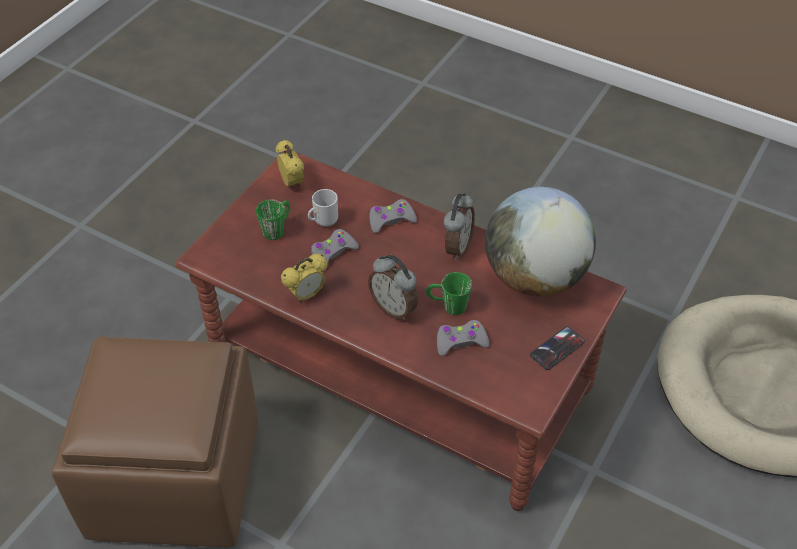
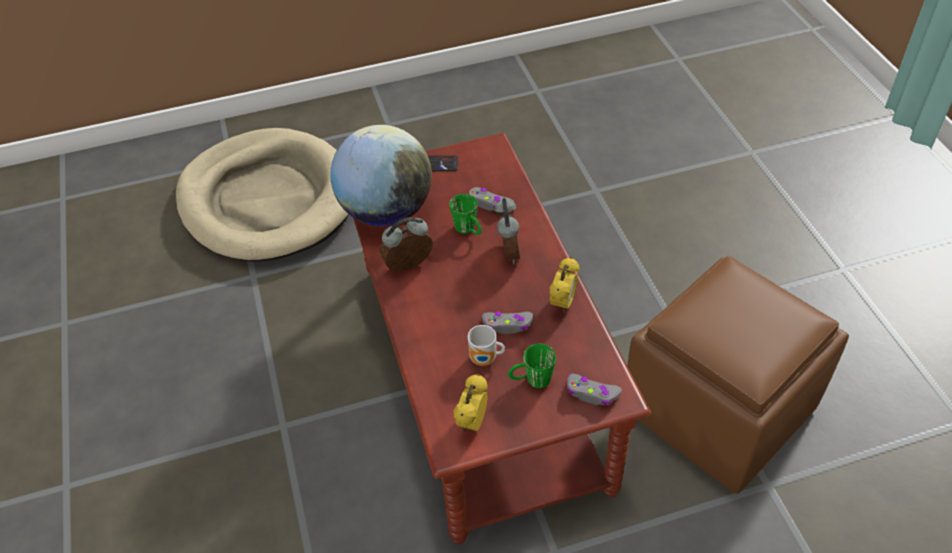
camera: 135 degrees left, 0 degrees up
(306, 295) = (563, 303): alarm clock -> alarm clock turned 105 degrees clockwise
(391, 220) = (430, 323): grey game controller -> grey game controller (592, 393)

